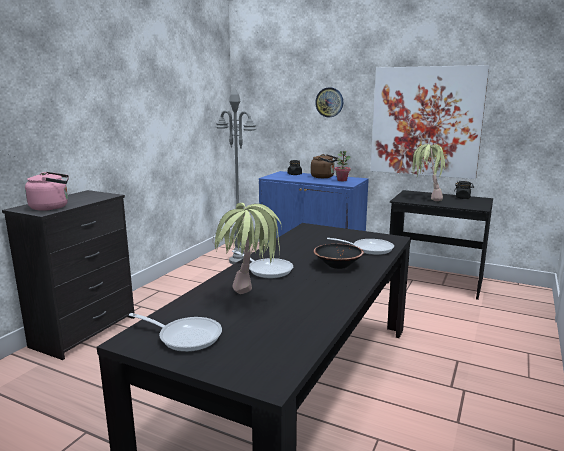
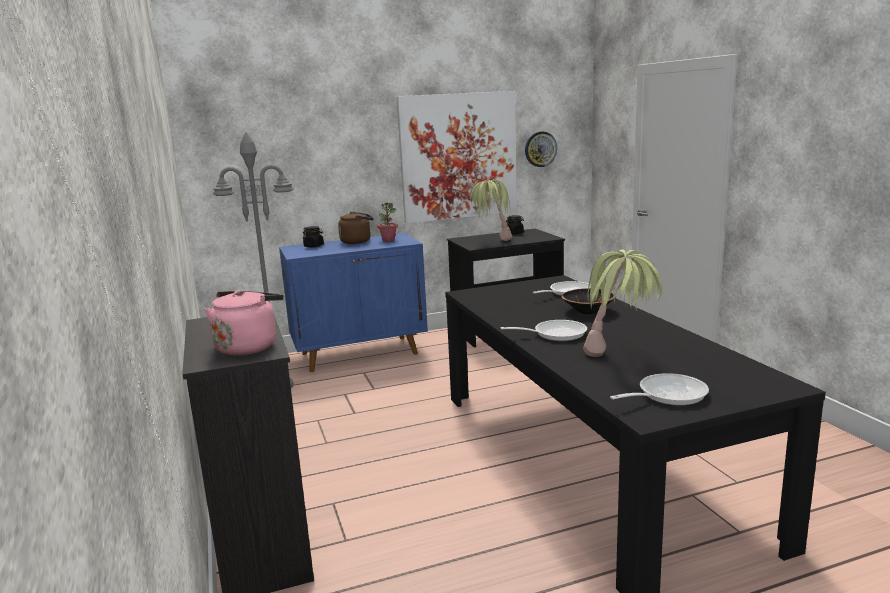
camera: 45 degrees left, 0 degrees up
(329, 102) = (339, 143): wall clock -> wall clock (540, 149)

